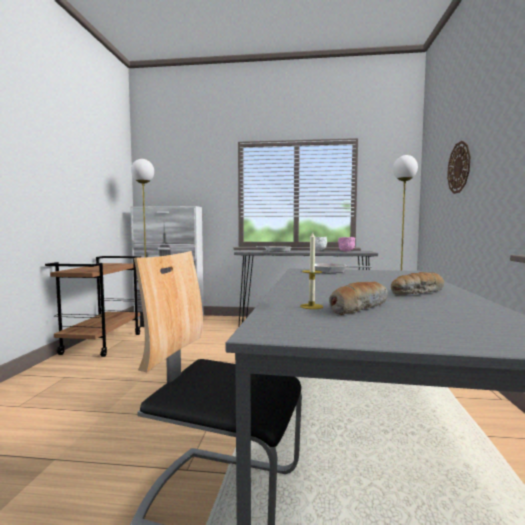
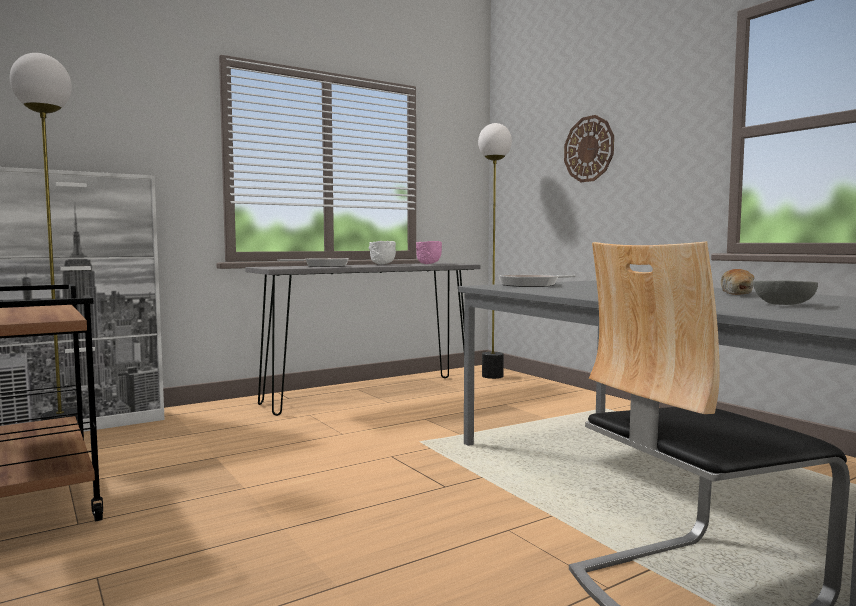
camera: 40 degrees left, 0 degrees up
(311, 306) = (754, 307): candle -> none
(358, 307) = (782, 304): bread -> grey bowl

